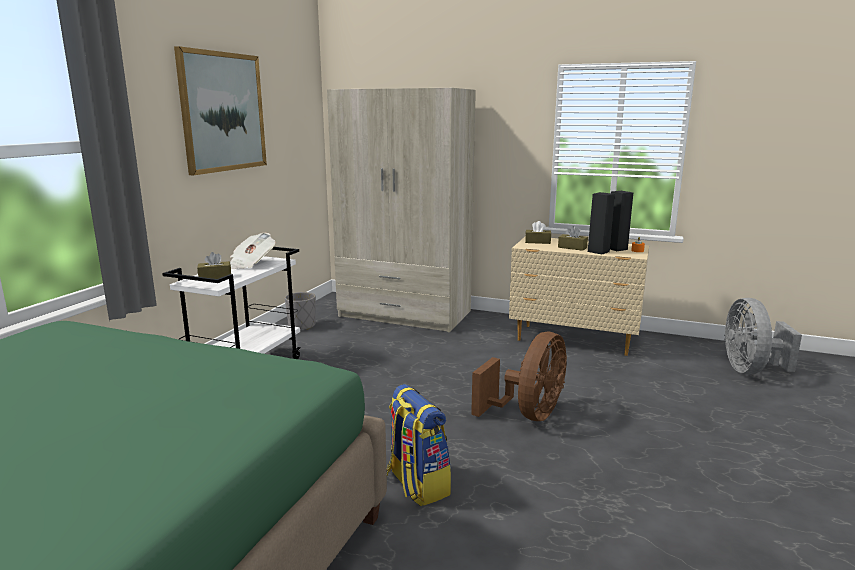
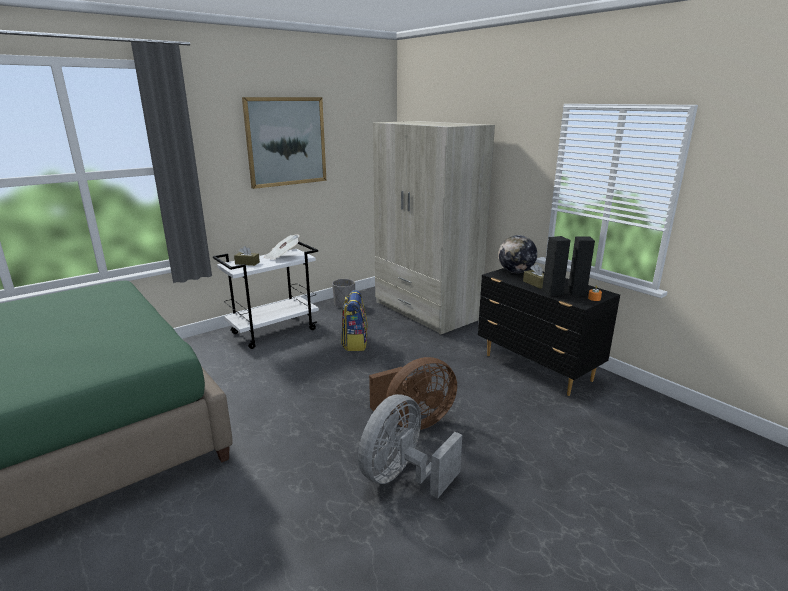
camera: 30 degrees right, 5 degrees up
(416, 484) = (276, 446): backpack -> backpack (355, 343)
(537, 242) = (516, 272): brown tissue box -> globe
(575, 340) = (537, 368): beige dresser -> black dresser
(750, 370) = (683, 448): grey fan -> grey fan (402, 476)

